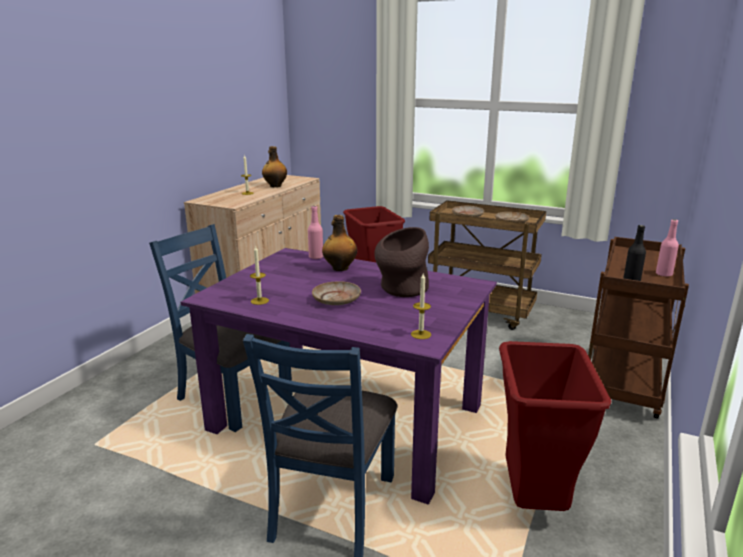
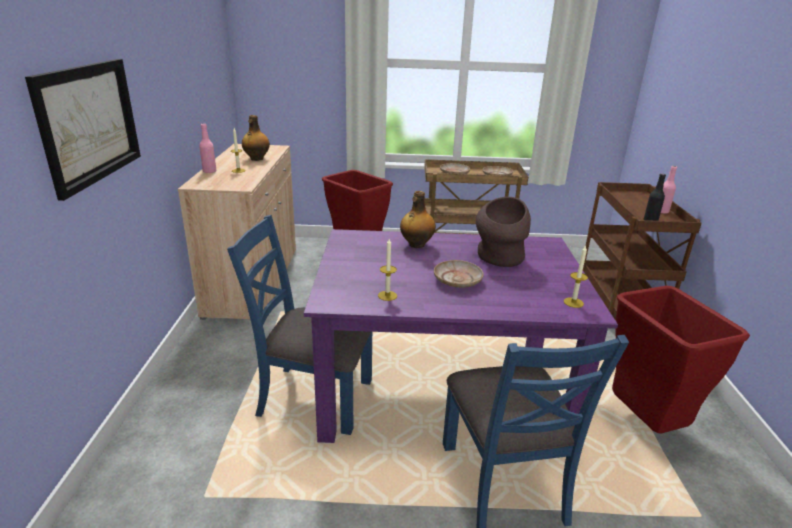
camera: 25 degrees left, 5 degrees up
(84, 138) = (89, 123): none -> picture
(316, 257) = (377, 235): pink bottle -> pink bottle (209, 171)

